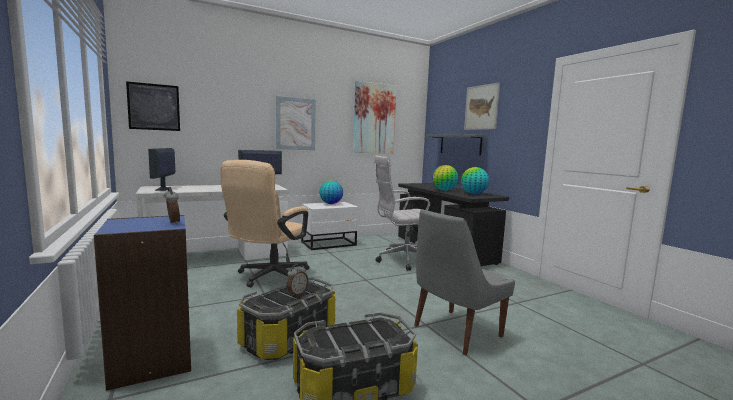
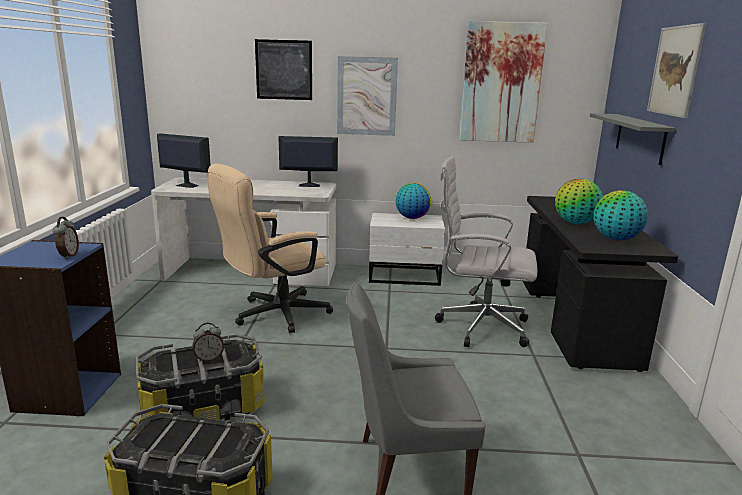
camera: 30 degrees right, 10 degrees up
(154, 107) = (187, 80): picture -> picture (284, 70)
(163, 189) = (186, 185): monitor -> monitor turned 90 degrees clockwise

